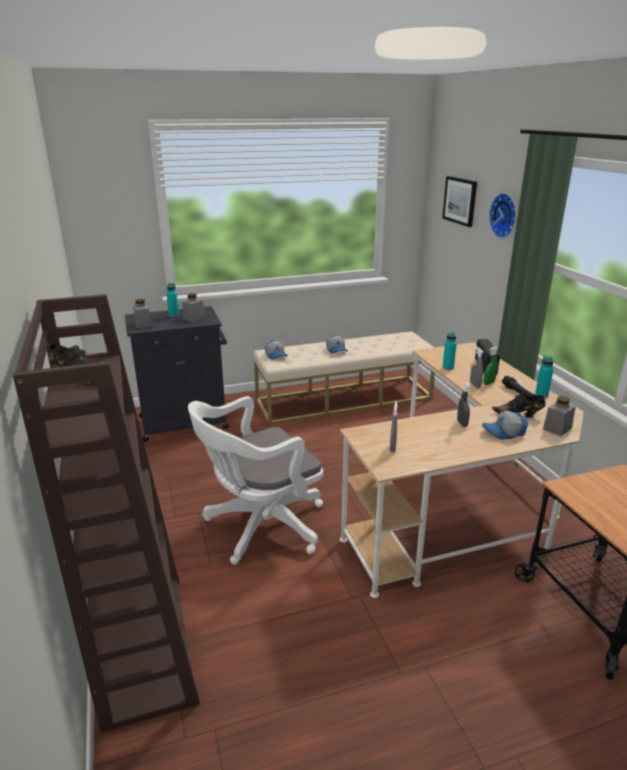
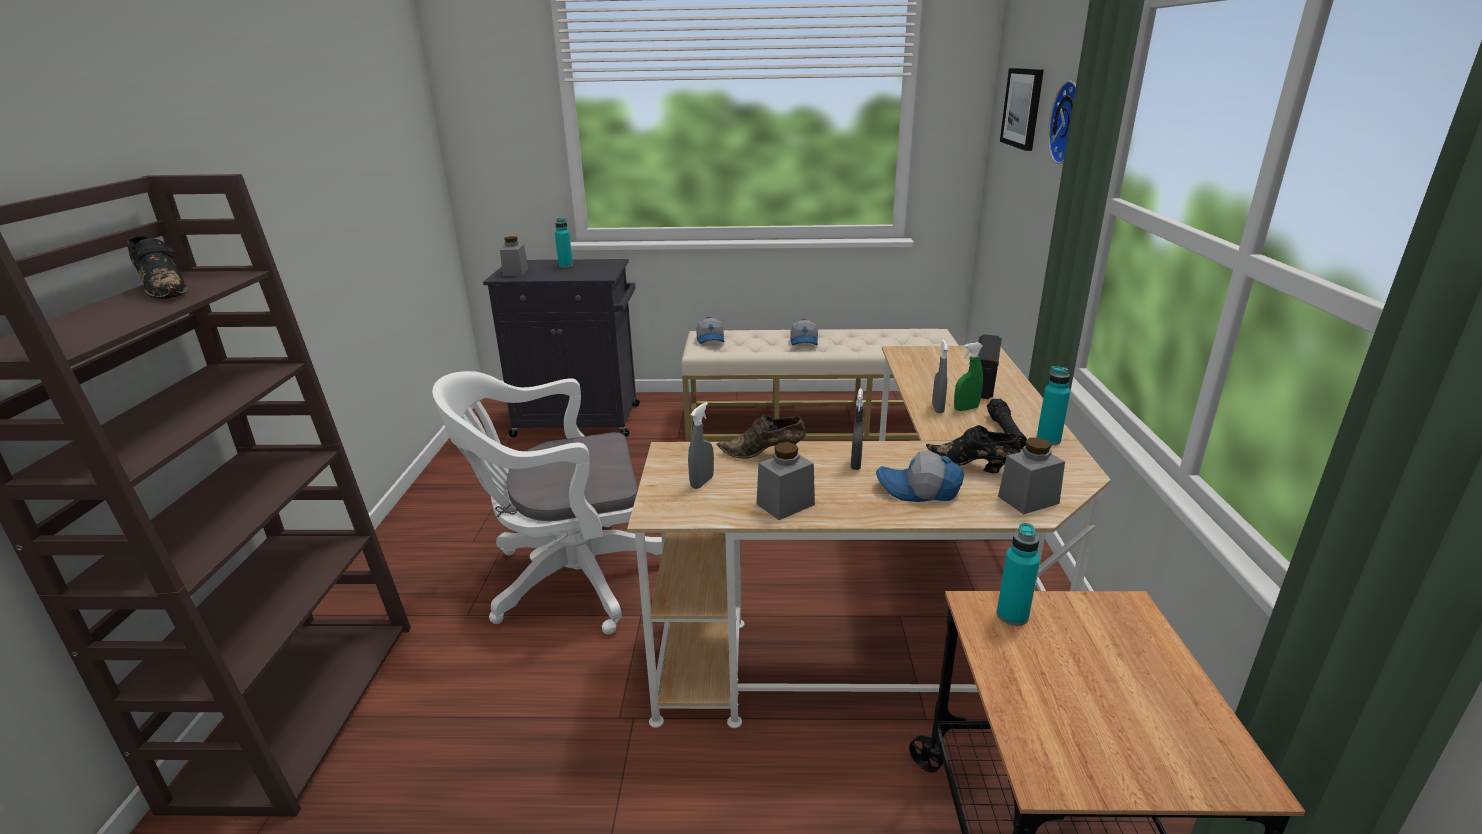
camera: 20 degrees right, 0 degrees up
(194, 318) = (587, 270): grey jar -> grey jar (785, 504)
(410, 426) = (764, 454): none -> brown shoe
(448, 367) = (916, 377): turquoise bottle -> turquoise bottle (1012, 616)

